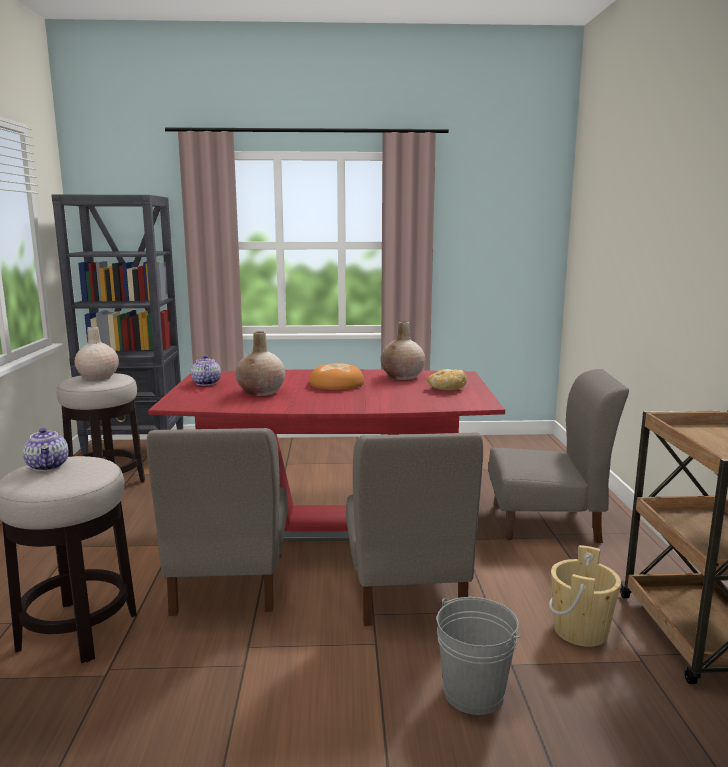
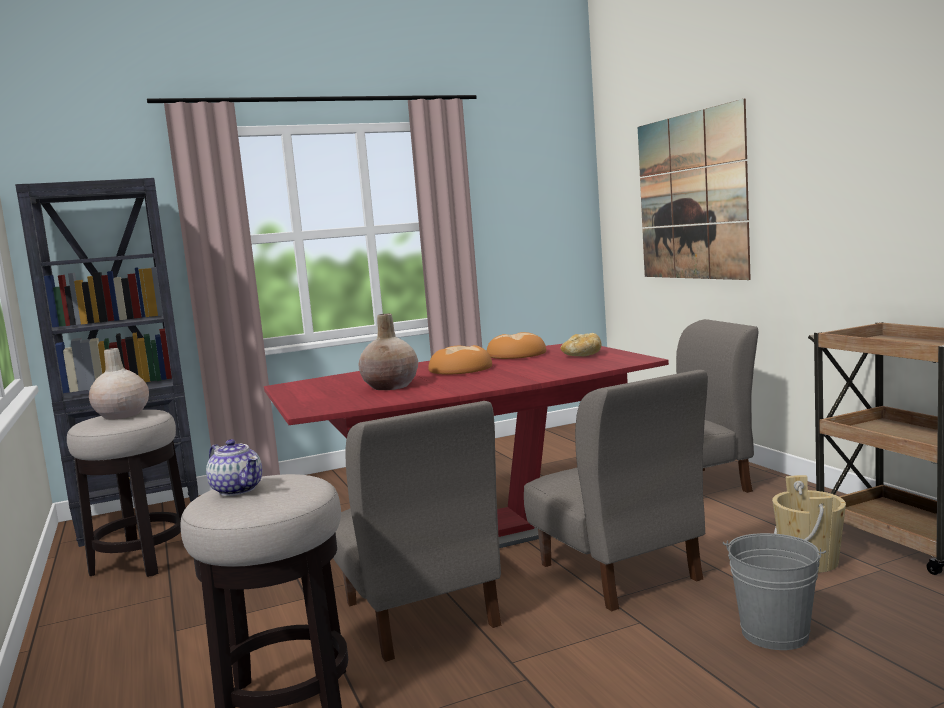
camera: 20 degrees left, 5 degrees down
(205, 383) = (306, 390): teapot -> none
(402, 376) = (517, 354): beige vase -> bread
(625, 244) = (691, 197): none -> picture

